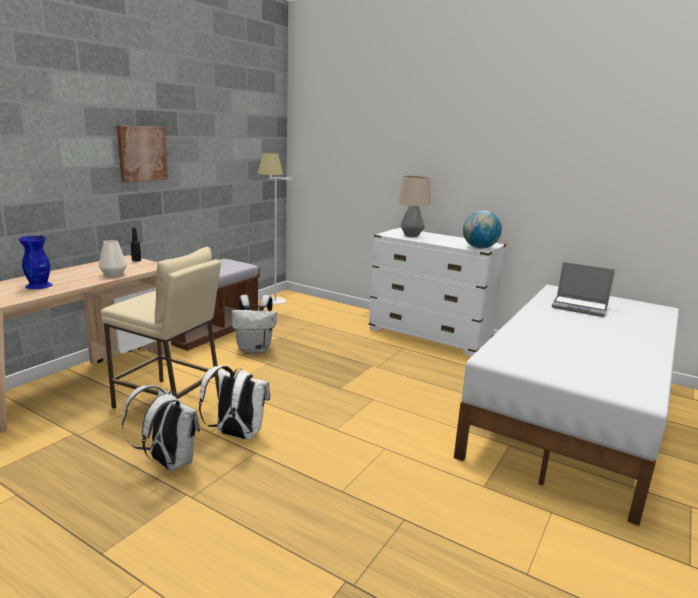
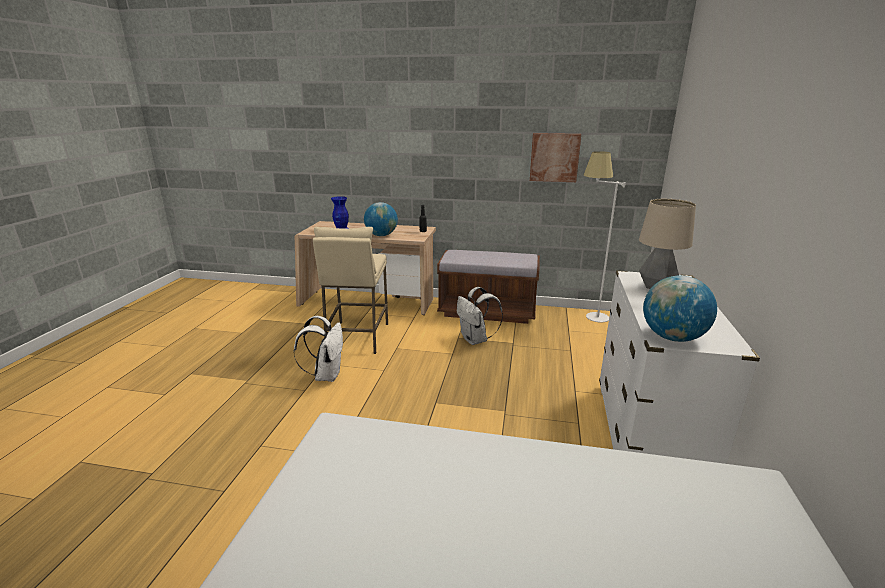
camera: 70 degrees right, 5 degrees up
(113, 274) = (381, 235): white vase -> globe
(142, 153) = (457, 146): picture -> picture (554, 157)
(168, 462) = (282, 362): white backpack -> none
(580, 307) = (663, 522): laptop -> none

